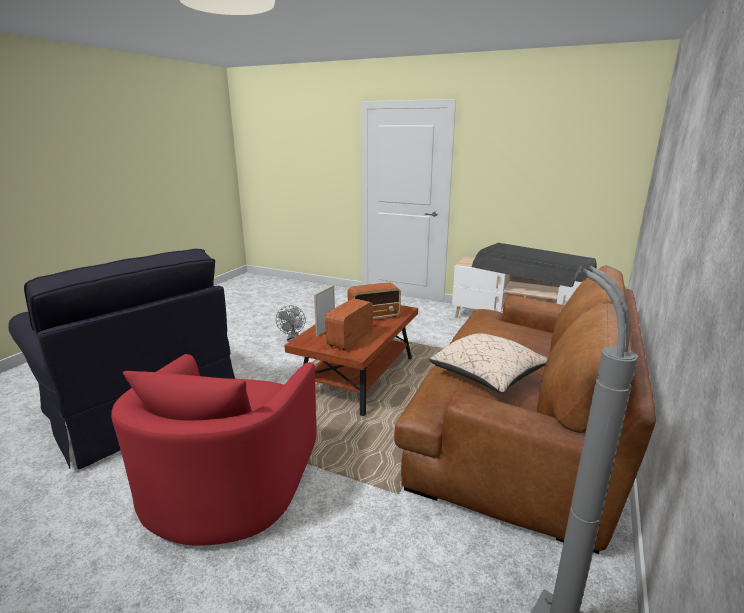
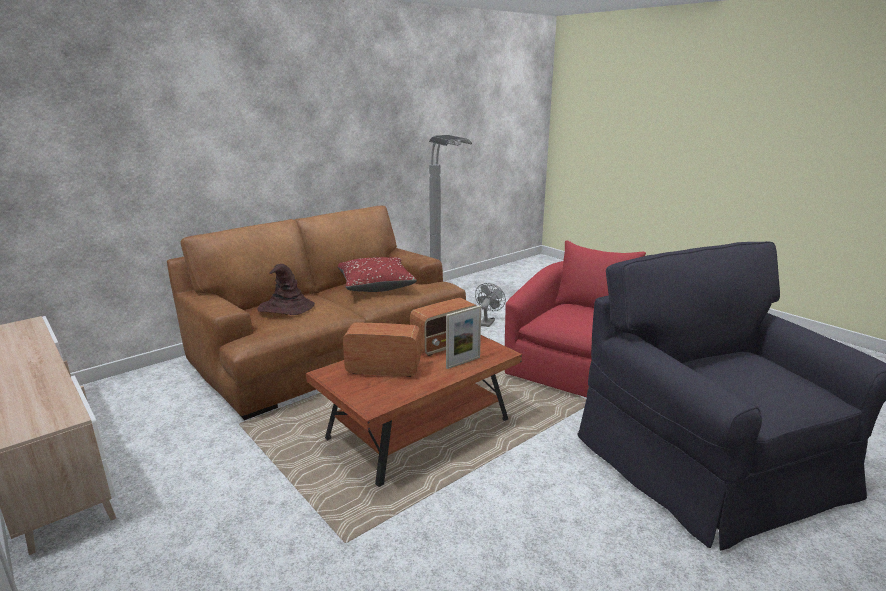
camera: 155 degrees left, 0 degrees up
(292, 339) = (473, 551): grey fan -> grey fan (487, 322)
(488, 376) = (375, 286): beige pillow -> red pillow
(510, 330) = (286, 308): none -> brown hat

